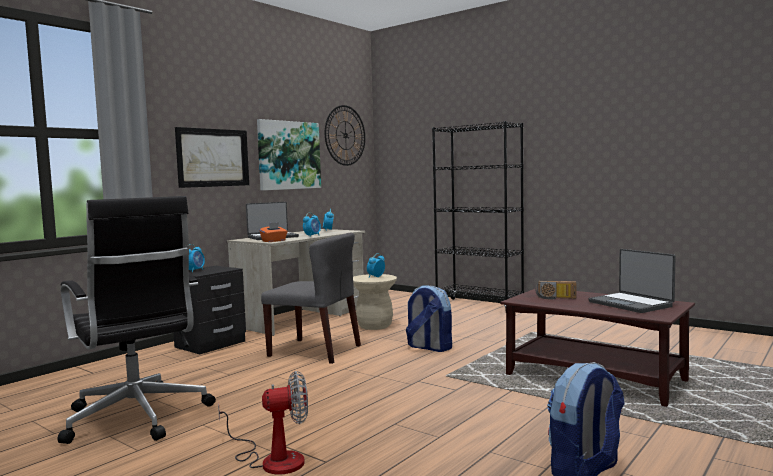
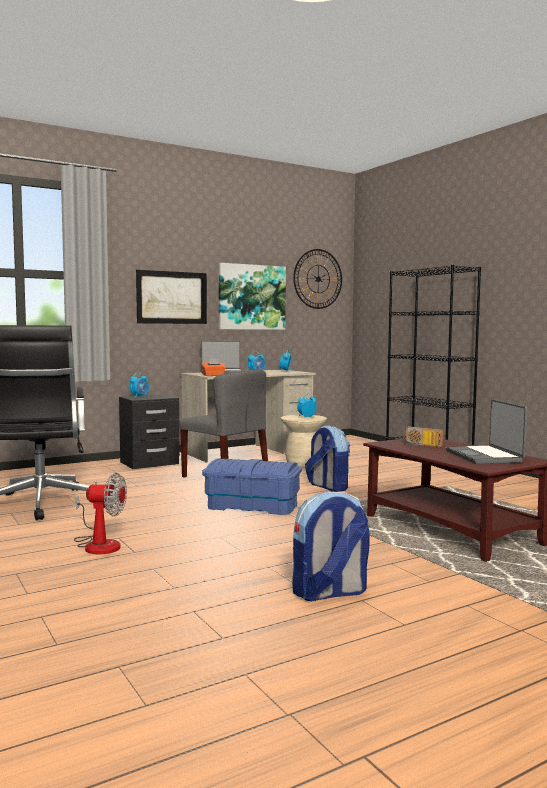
camera: 20 degrees right, 0 degrees up
(383, 380) = (252, 506): none -> blue storage box

